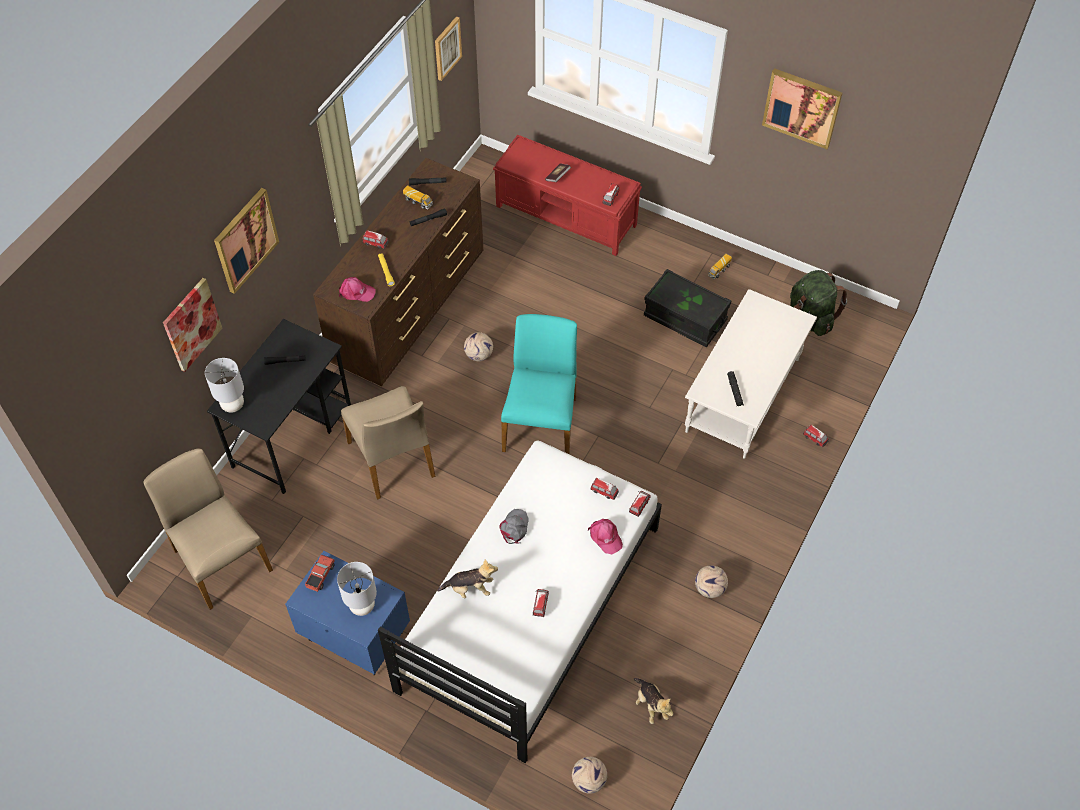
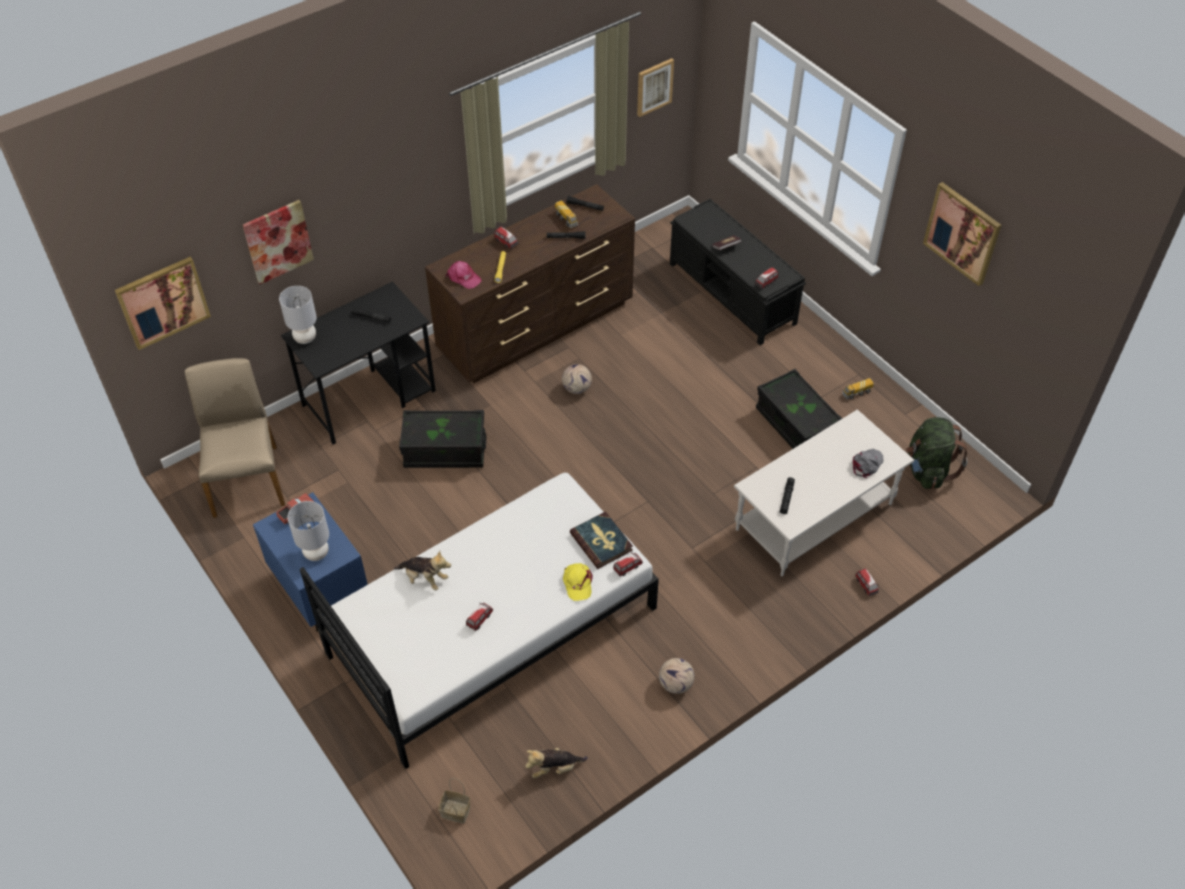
camera: 25 degrees right, 5 degrees down
(245, 240) = (358, 183): picture -> picture (163, 302)
(392, 459) = (445, 450): beige chair -> black storage box
(514, 527) = (497, 541): grey cap -> grey cap (867, 464)
(541, 423) = (599, 470): turquoise chair -> none
(567, 216) = (732, 294): red bench -> black bench
(588, 781) = (454, 811): football -> basket
(604, 491) = (601, 541): toy car -> book
(605, 537) = (577, 583): pink cap -> yellow cap
(651, 705) = (554, 768): plush toy -> plush toy turned 75 degrees clockwise

